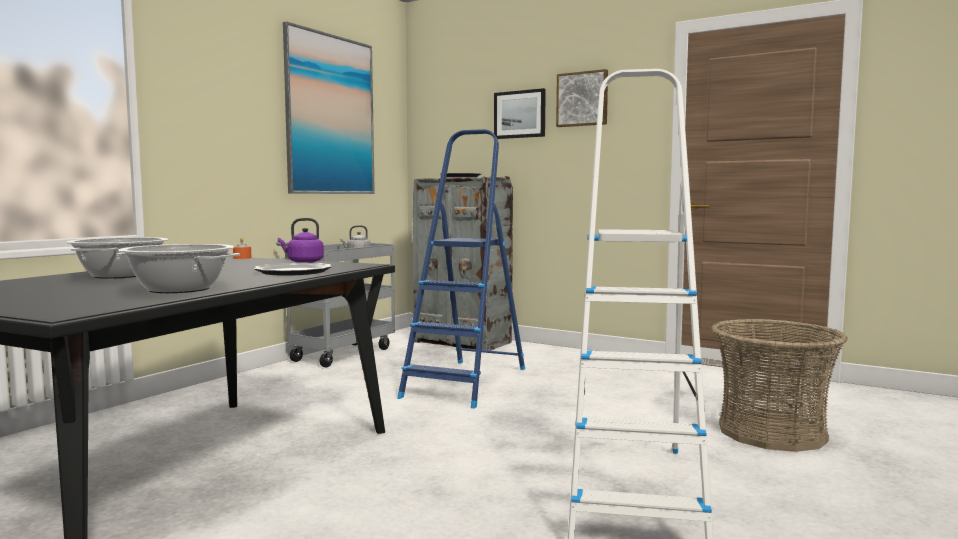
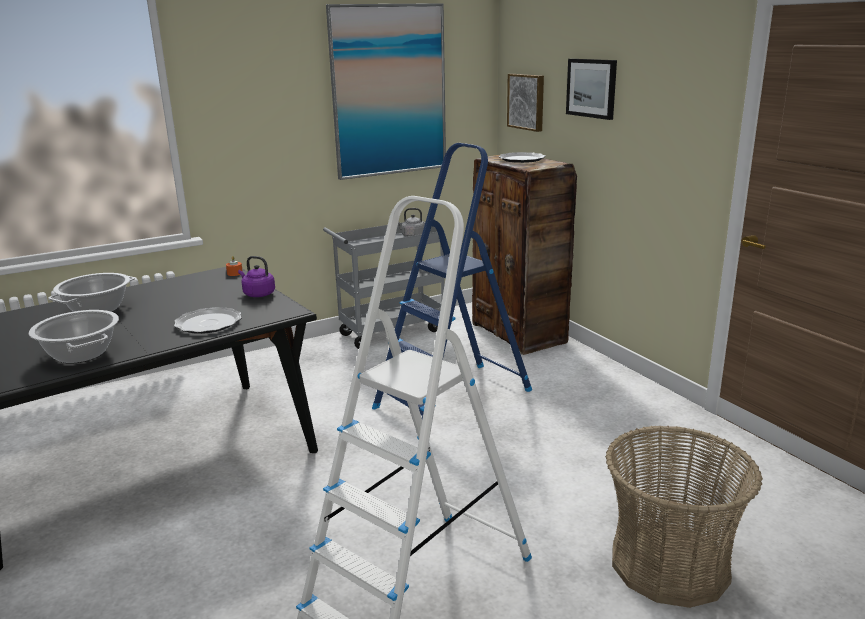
camera: 30 degrees right, 15 degrees up
(463, 342) = (519, 333): grey cabinet -> brown cabinet
(582, 99) = (651, 79): picture -> picture (527, 101)

